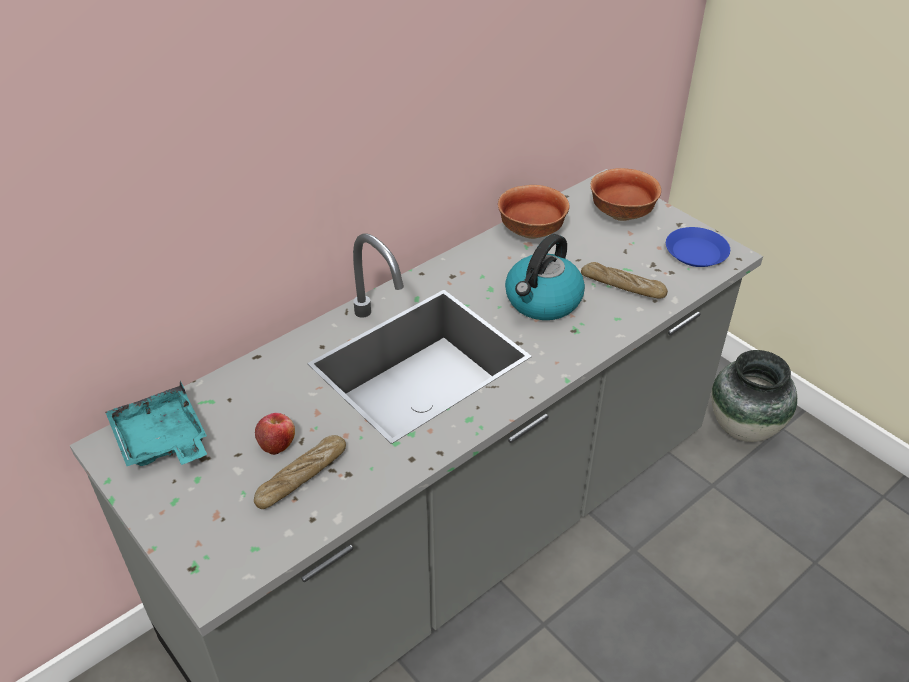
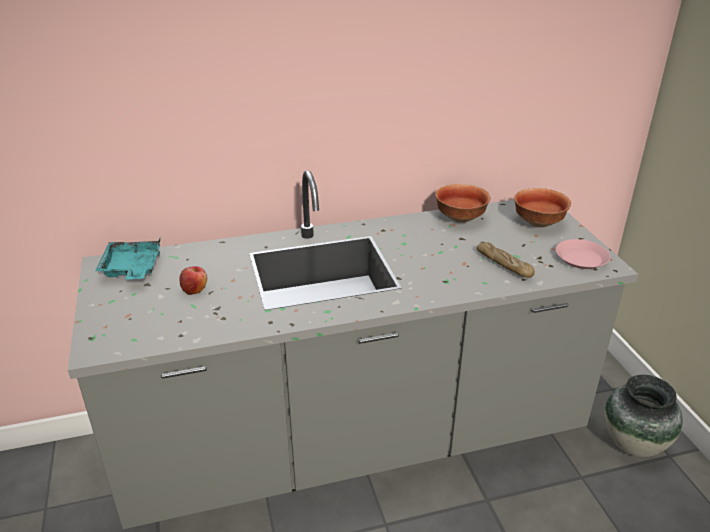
camera: 25 degrees right, 10 degrees down
(302, 477) = (194, 311): bread -> none
(543, 301) = (435, 259): kettle -> none
(696, 252) = (581, 258): blue plate -> pink plate

